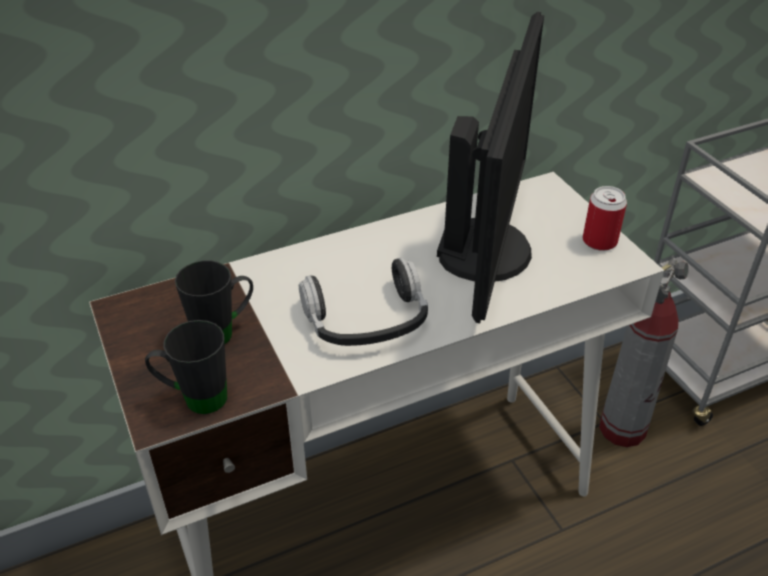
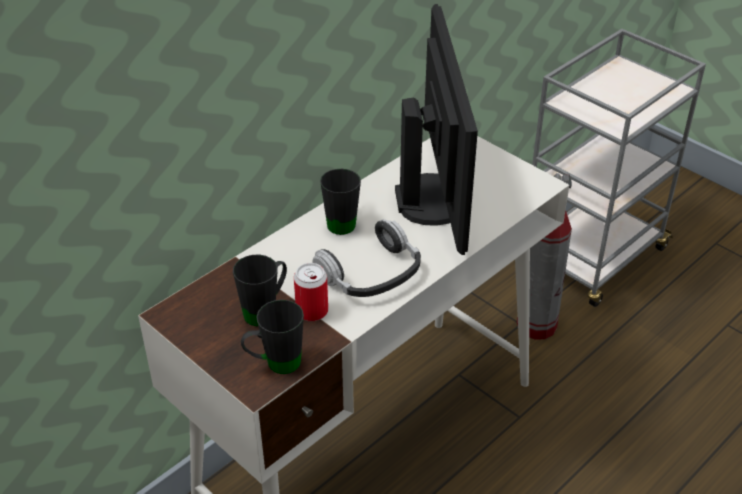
camera: 20 degrees left, 0 degrees up
(369, 251) = (344, 220): none -> black mug
(599, 241) = (514, 173): can -> can (312, 311)

